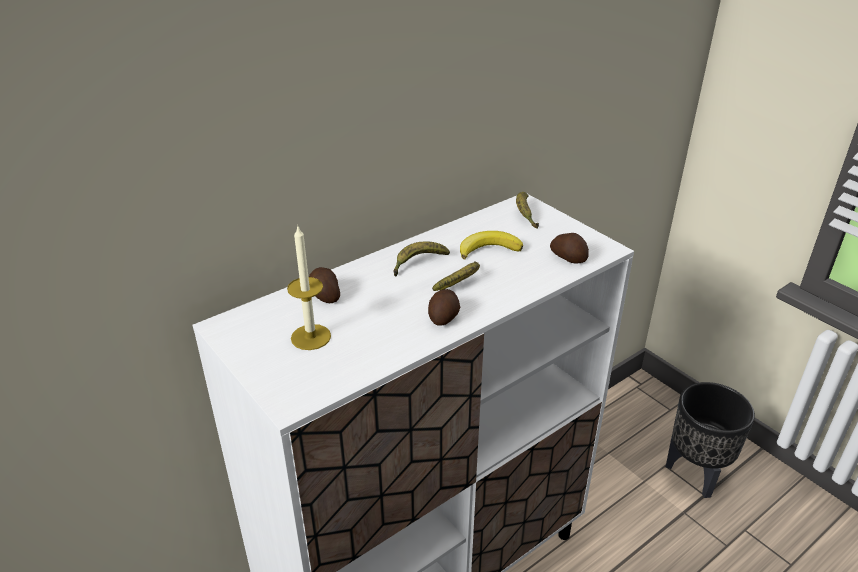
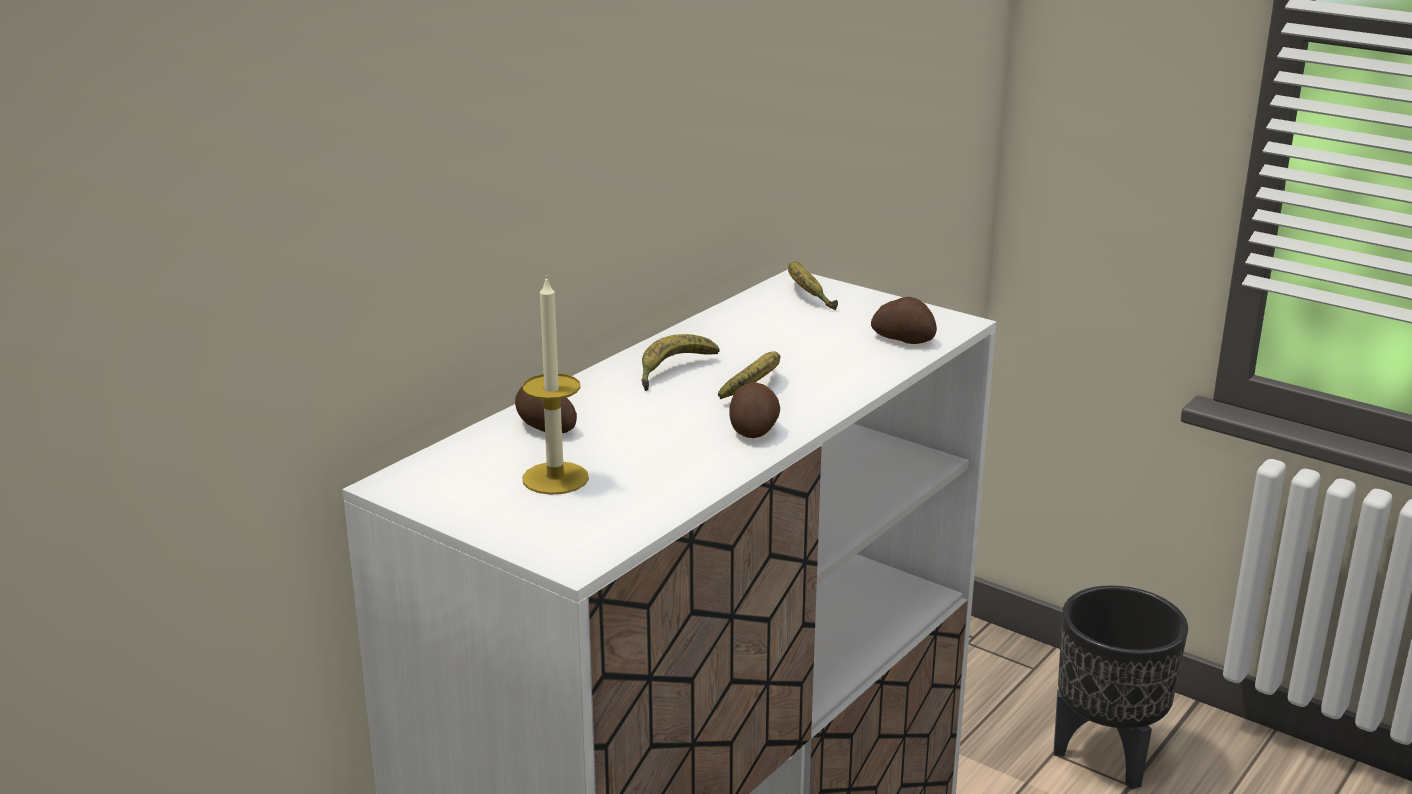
camera: 15 degrees left, 10 degrees down
(488, 249) = (775, 342): banana -> none

